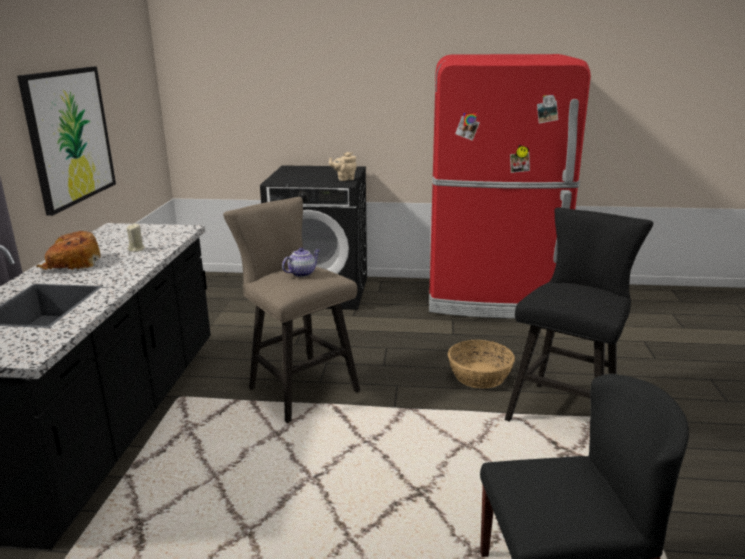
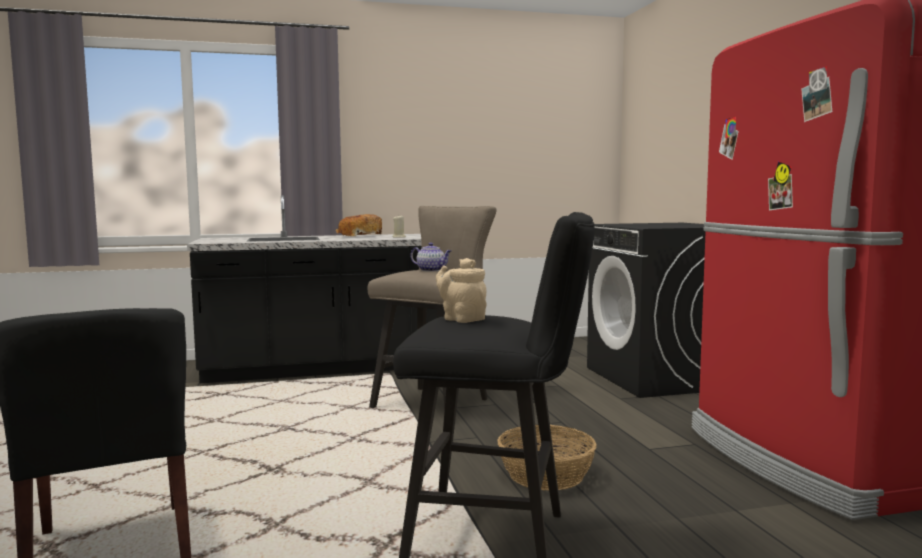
camera: 70 degrees right, 15 degrees down
(70, 136) = (453, 161): picture -> none
(344, 179) = (666, 227): beige teapot -> beige teapot (461, 319)

